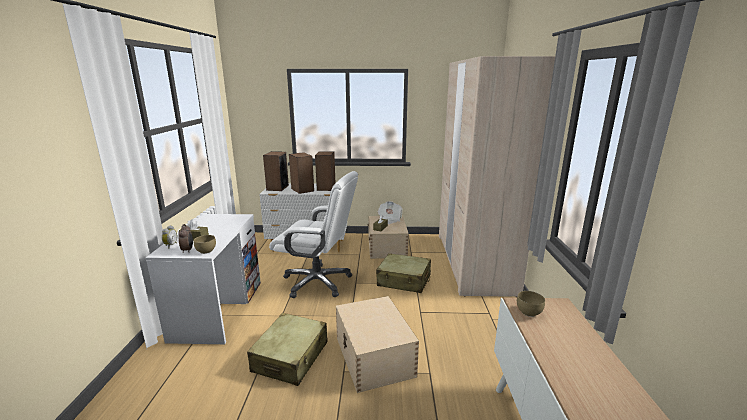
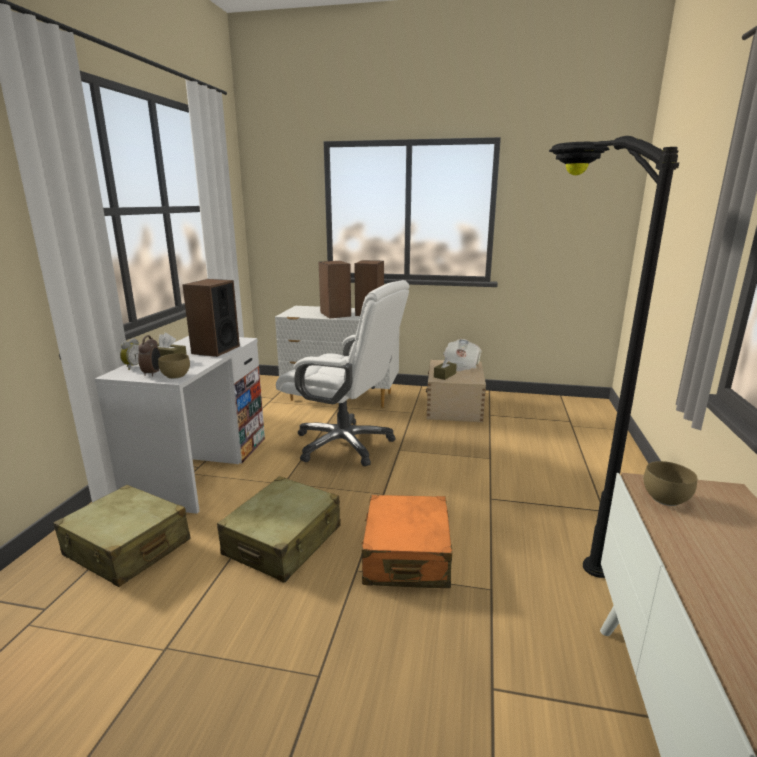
camera: 10 degrees right, 0 degrees up
(277, 188) = (302, 311): speaker -> speaker (215, 350)
(374, 357) = (406, 555): beige storage box -> orange suitcase
(404, 281) = (472, 453): beige suitcase -> beige suitcase (127, 548)
(459, 323) = (551, 520): none -> black floor lamp
(473, 262) = (586, 435): beige wardrobe -> none

